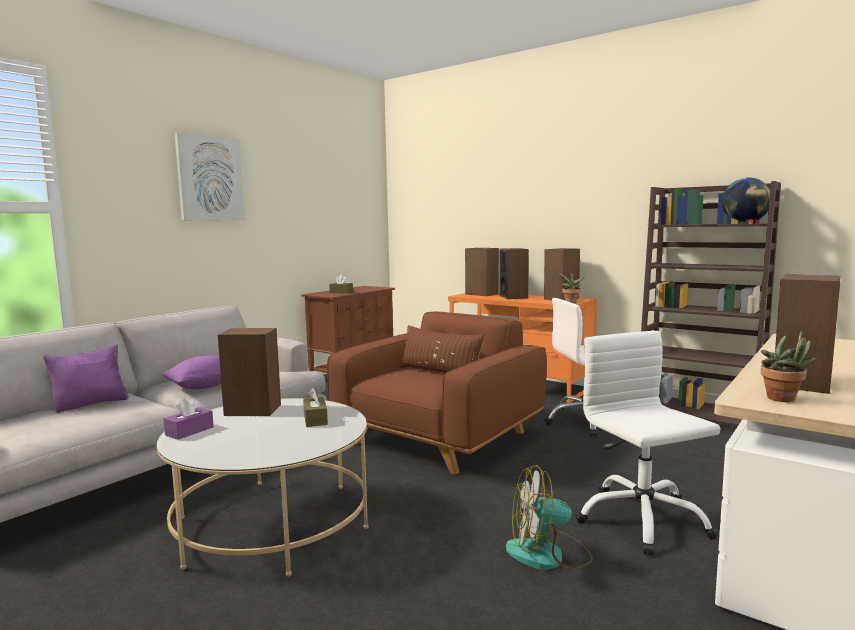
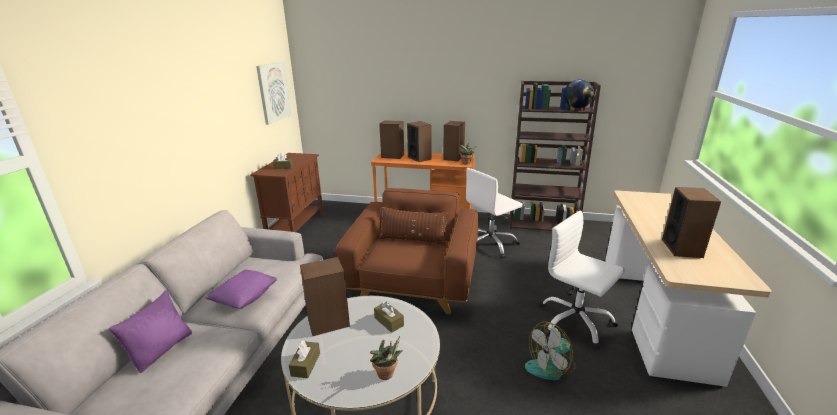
camera: 25 degrees left, 15 degrees up
(189, 431) = (305, 364): purple tissue box -> brown tissue box
(210, 178) = (165, 91): picture -> picture (273, 92)
(784, 400) = (693, 270): potted plant -> potted plant (387, 375)

